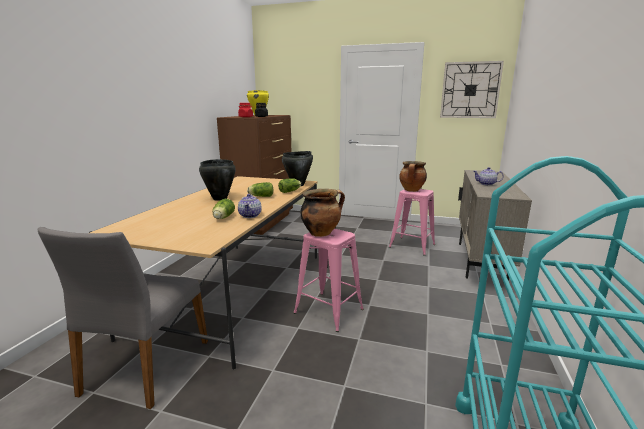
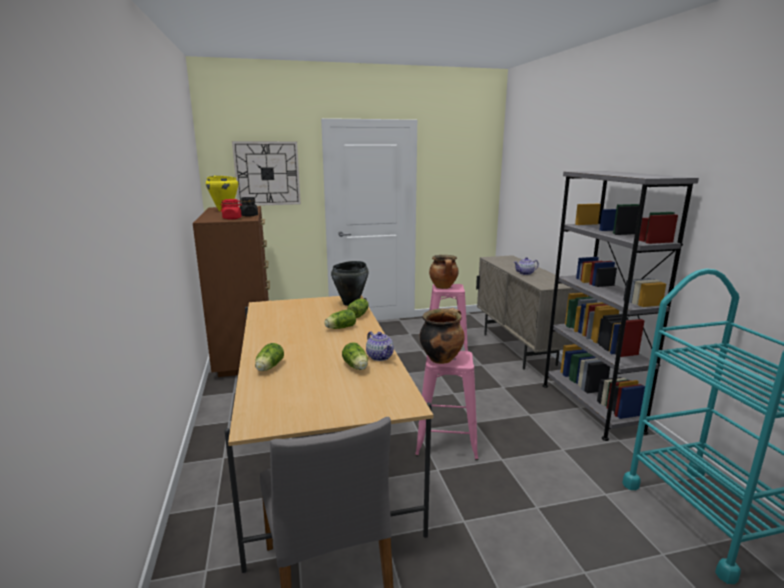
camera: 30 degrees left, 0 degrees up
(174, 208) = (268, 368): none -> lettuce
(219, 198) = (297, 341): black cooking pot -> none
(470, 90) = (465, 172): wall clock -> wall clock (267, 173)
(502, 326) = (590, 407): none -> grey bookcase

